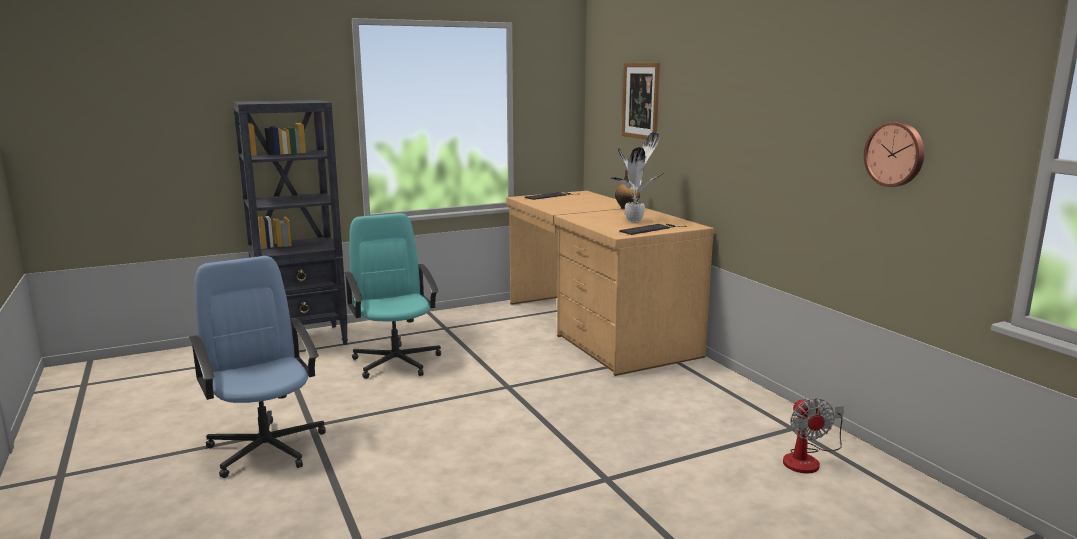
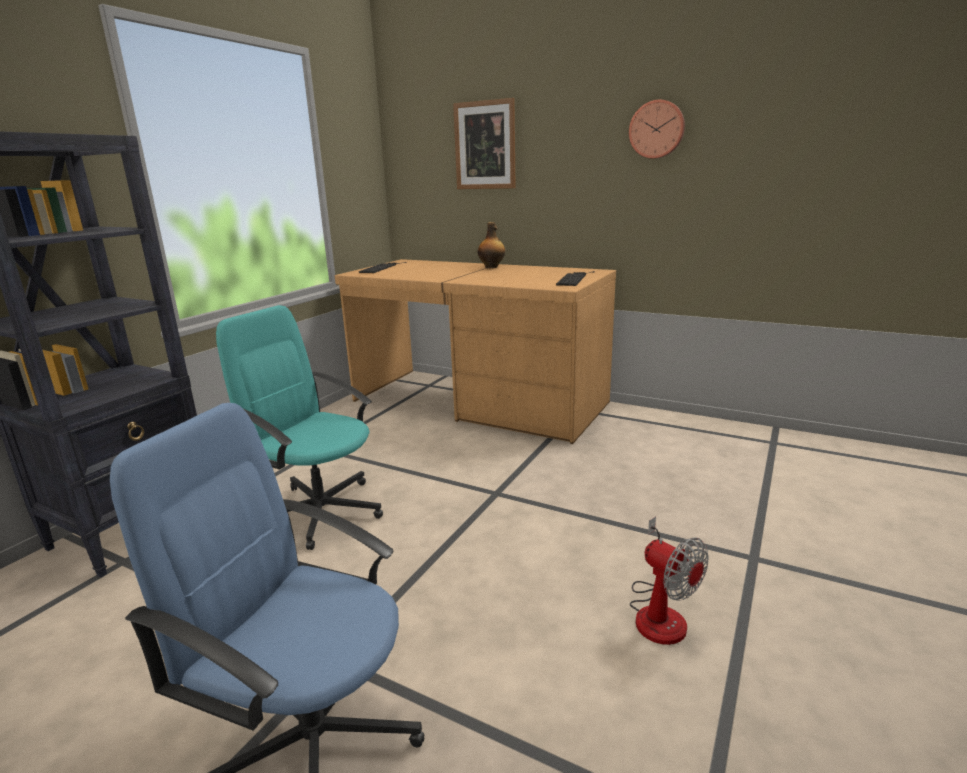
camera: 35 degrees left, 5 degrees up
(635, 220) = (535, 274): potted plant -> none
(808, 459) = (831, 465): fan -> fan (659, 612)
(895, 154) = (874, 159): wall clock -> wall clock (657, 129)

